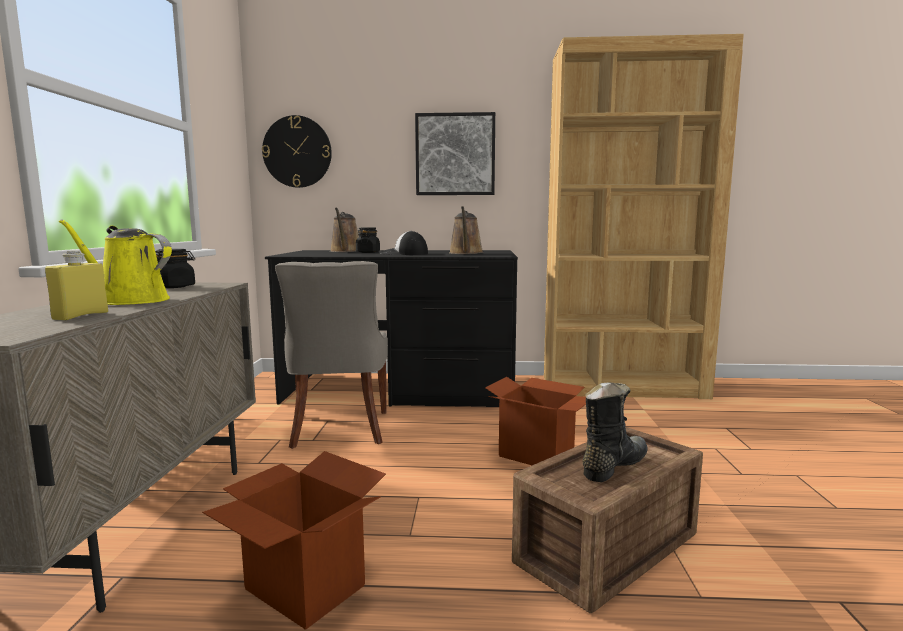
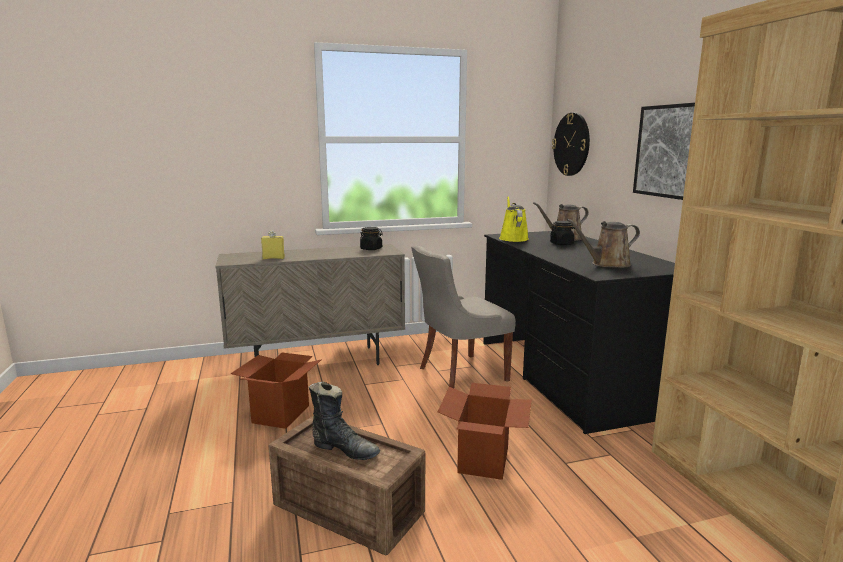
camera: 70 degrees right, 5 degrees up
(128, 300) = (317, 254): yellow watering can -> yellow watering can (513, 238)
(403, 254) = (560, 252): cap -> none

